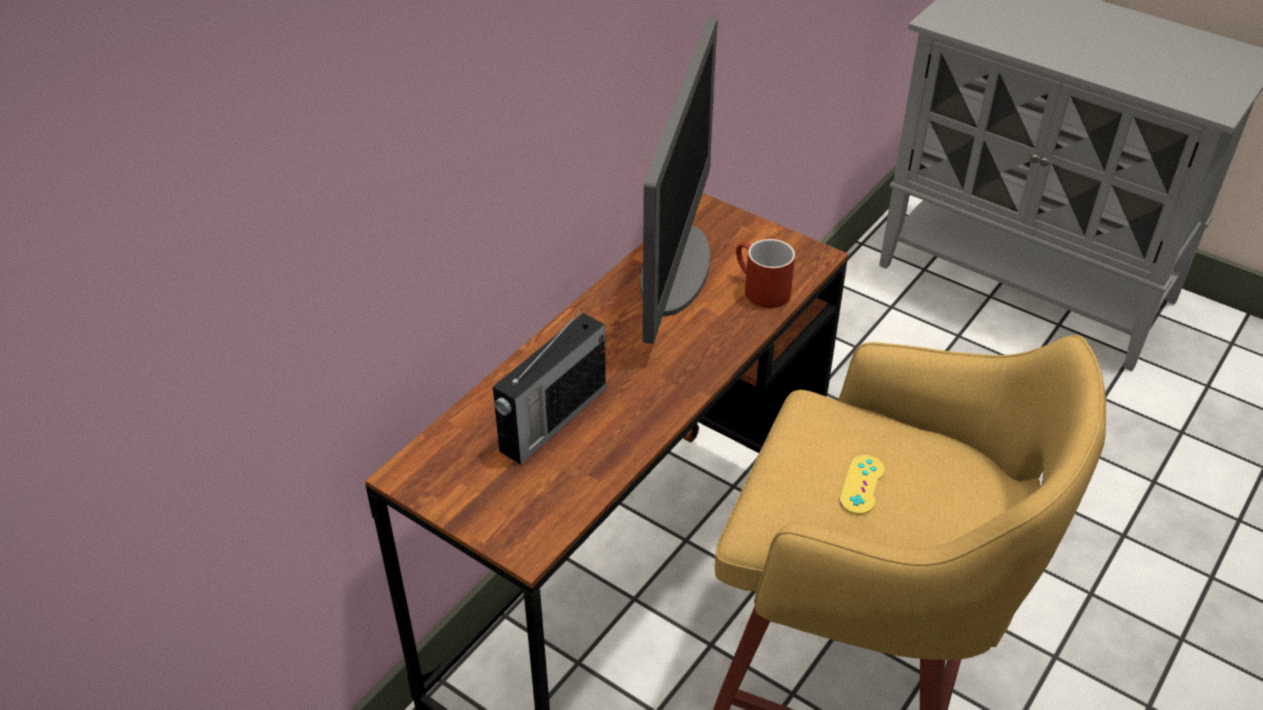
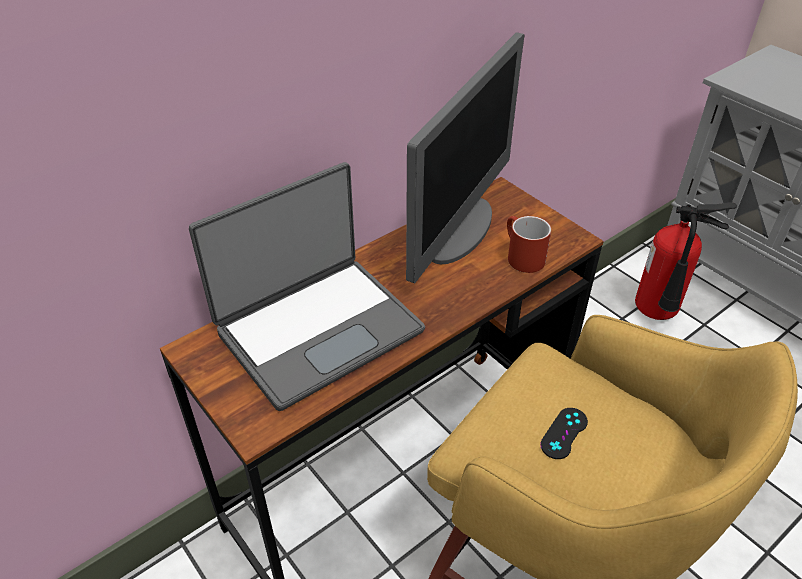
camera: 15 degrees right, 0 degrees up
(551, 421) = (318, 329): radio -> laptop
(862, 485) = (564, 433): yellow game controller -> black game controller
(899, 334) = (658, 315): none -> fire extinguisher

